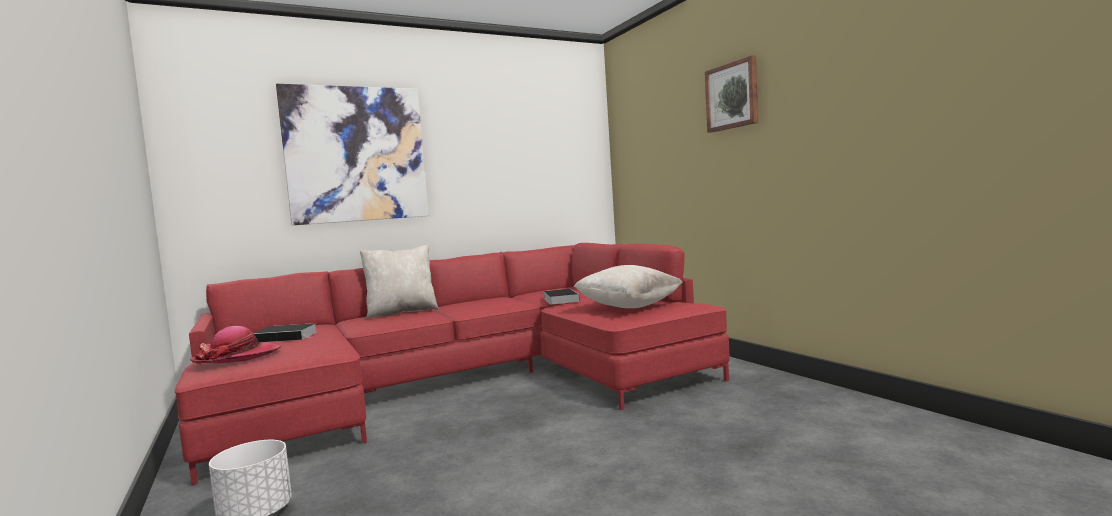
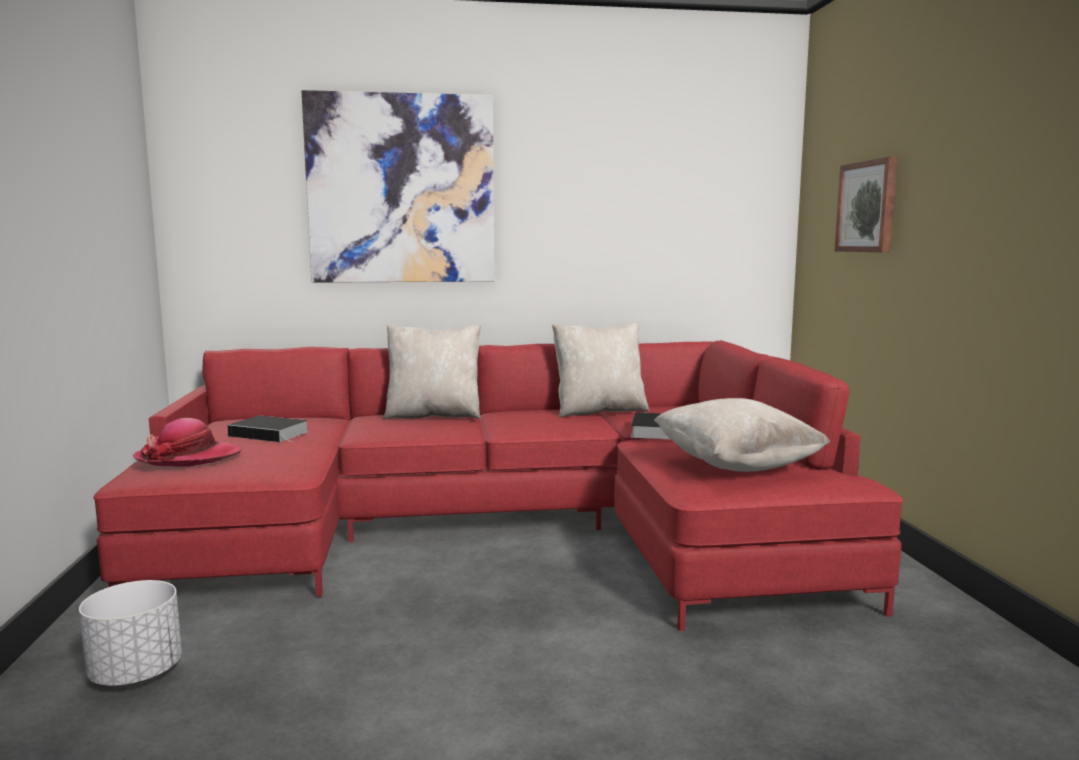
camera: 20 degrees right, 5 degrees up
(513, 296) = (599, 411): none -> beige pillow
(732, 96) = (990, 118): picture -> picture (868, 207)

